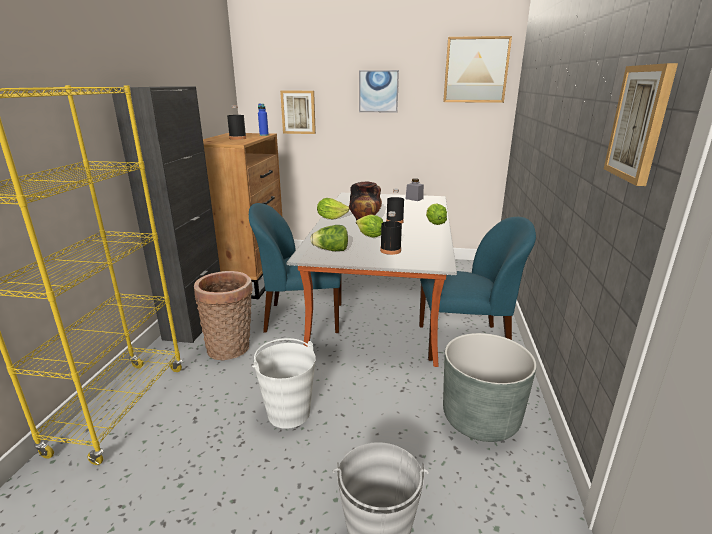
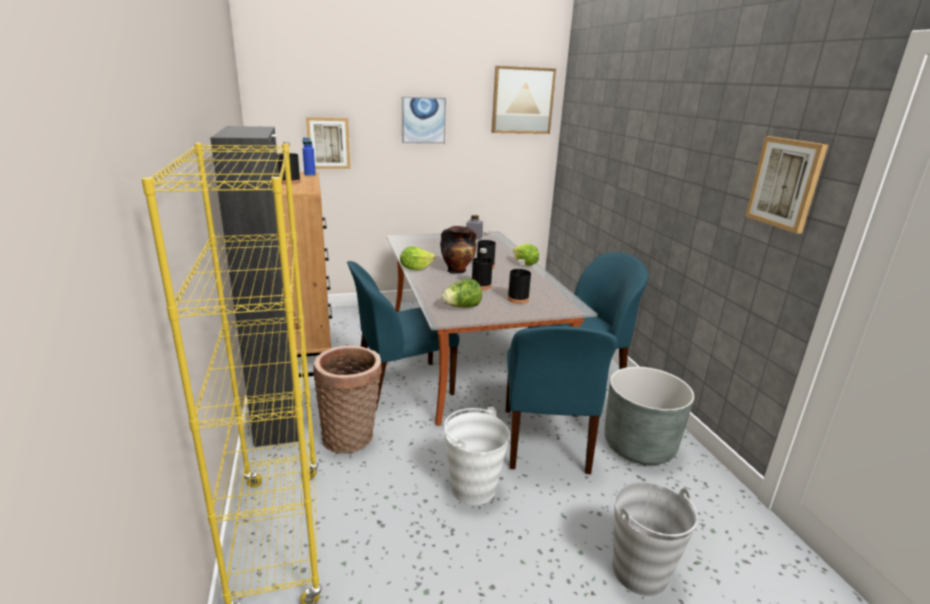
camera: 25 degrees left, 0 degrees up
(370, 236) = (481, 286): lettuce -> black bottle
(386, 391) = (545, 442): none -> blue chair

